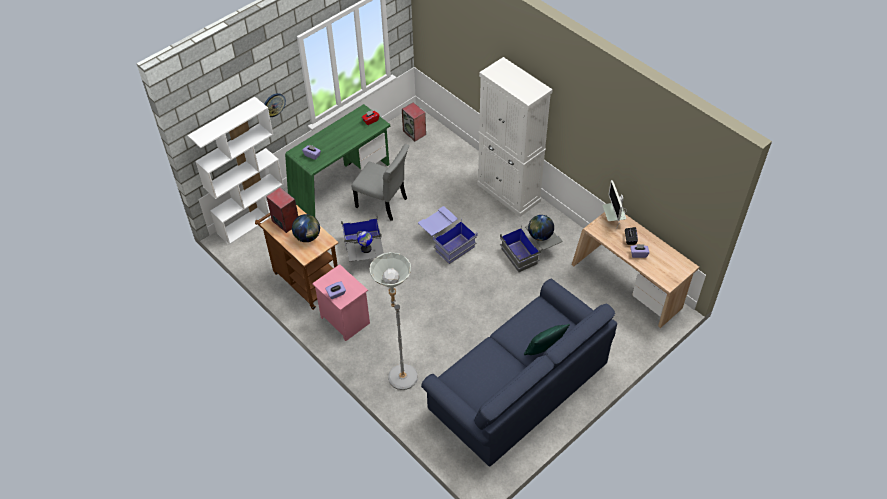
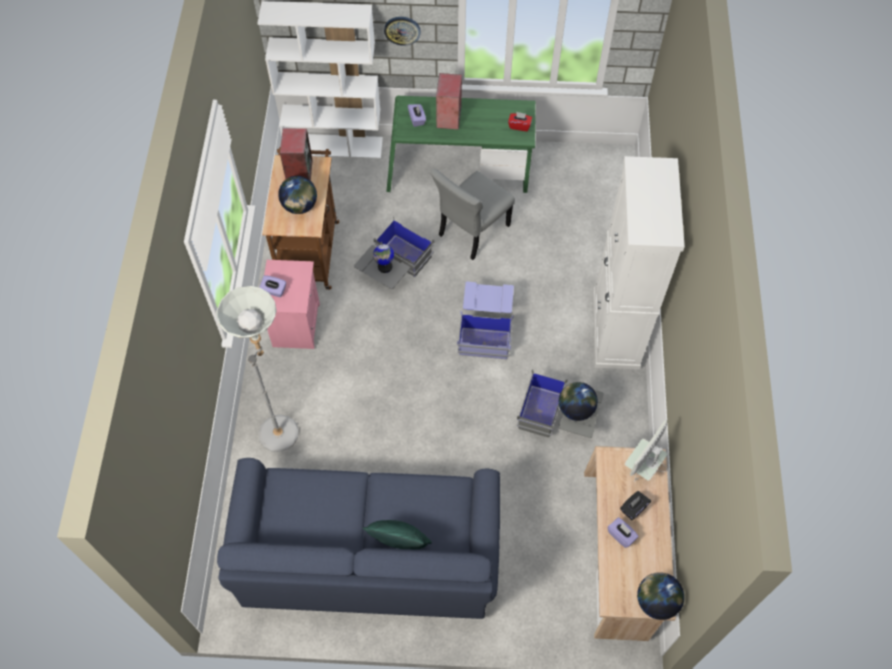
camera: 45 degrees right, 10 degrees up
(383, 204) = (471, 231): grey chair -> grey chair turned 60 degrees clockwise
(415, 133) = (595, 177): speaker -> speaker (449, 117)
(684, 266) = (656, 601): none -> globe

